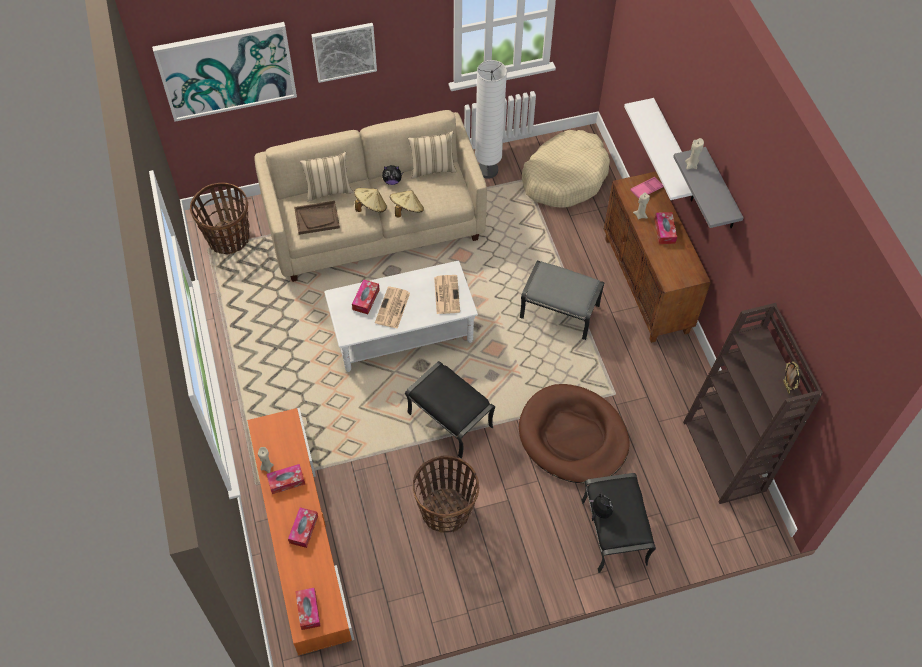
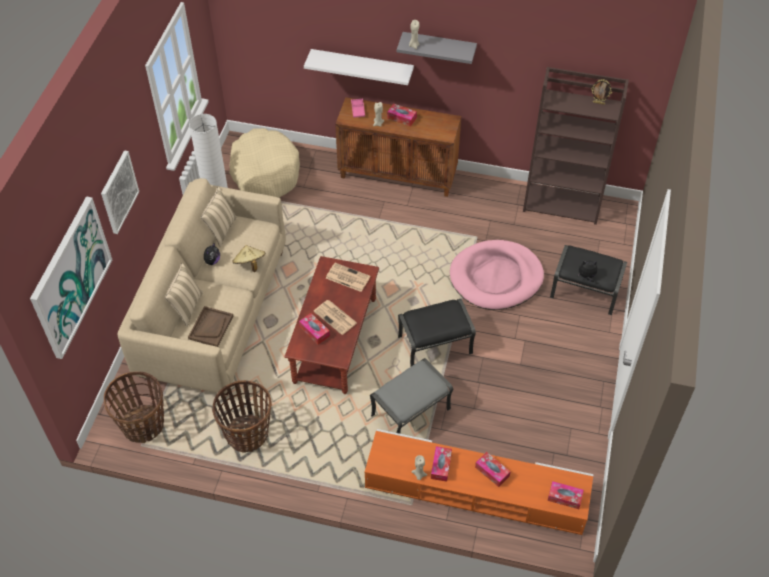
camera: 60 degrees left, 5 degrees down
(370, 207) = (227, 287): beige hat -> none
(403, 333) = (335, 340): white coffee table -> brown coffee table
(446, 511) = (512, 383): basket -> basket (247, 433)
(560, 311) = (385, 234): grey ottoman -> grey ottoman (410, 411)
(573, 436) = (496, 277): brown dog bed -> pink dog bed

